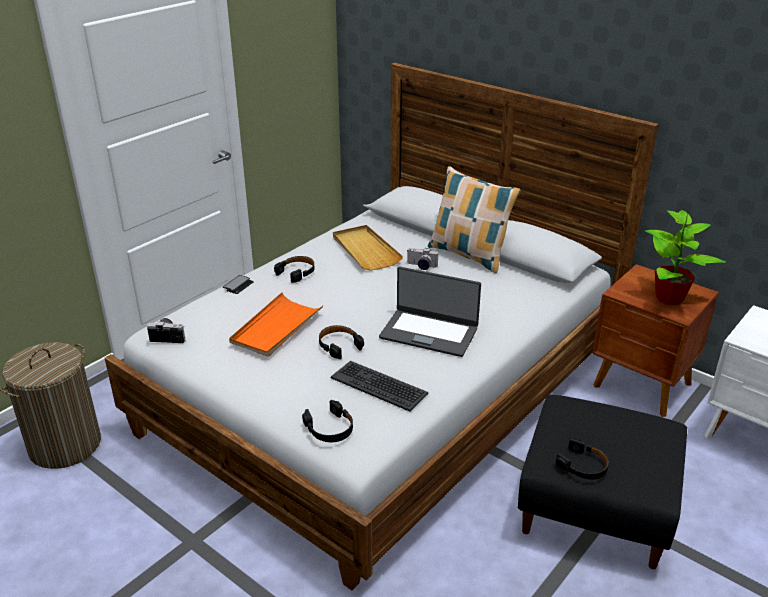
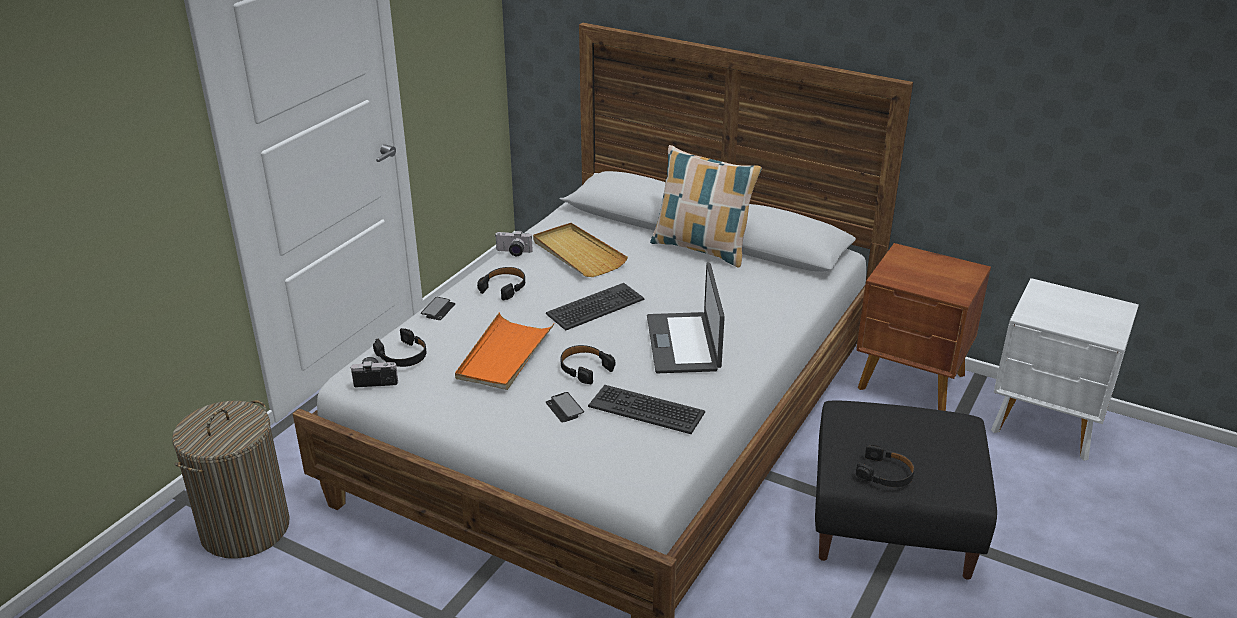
camera: 10 degrees left, 0 degrees up
(311, 377) = (564, 408): none -> phone
(330, 428) = (607, 463): black headphones -> black headphones (403, 356)
(365, 295) = (596, 307): none -> keyboard
(421, 266) = (650, 267): camera -> camera (513, 252)
(429, 332) = (684, 343): laptop -> laptop turned 75 degrees clockwise
(670, 298) = (941, 278): potted plant -> none

